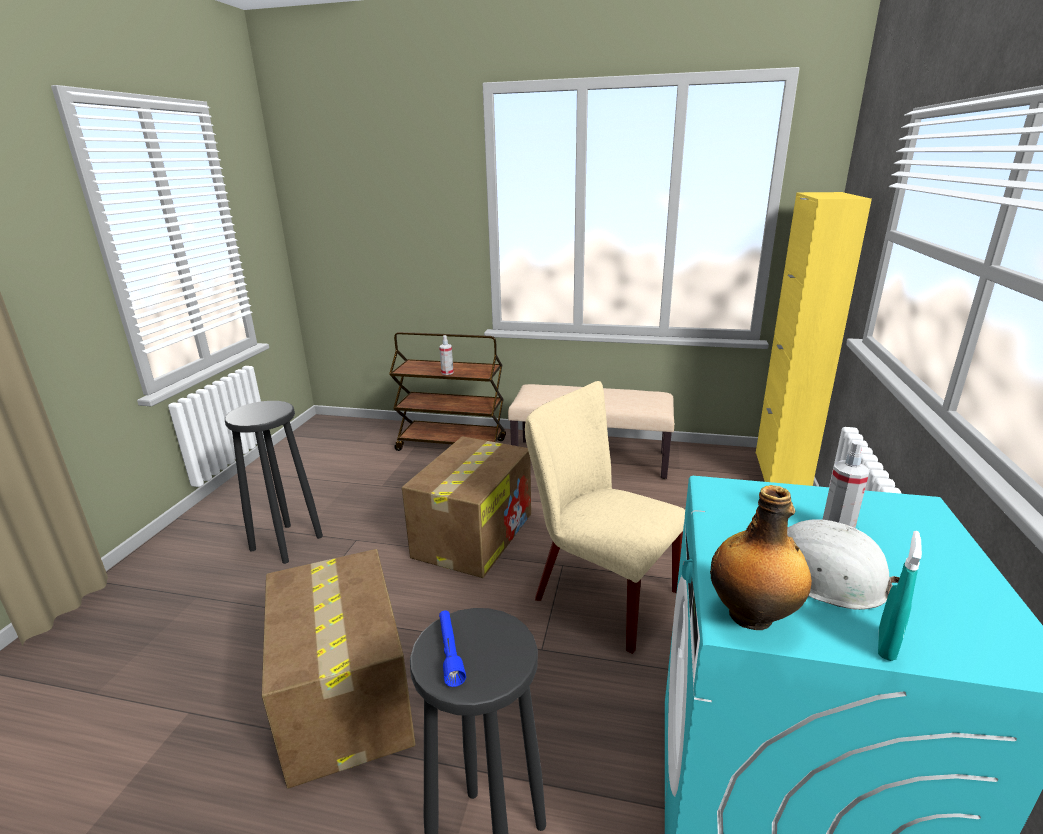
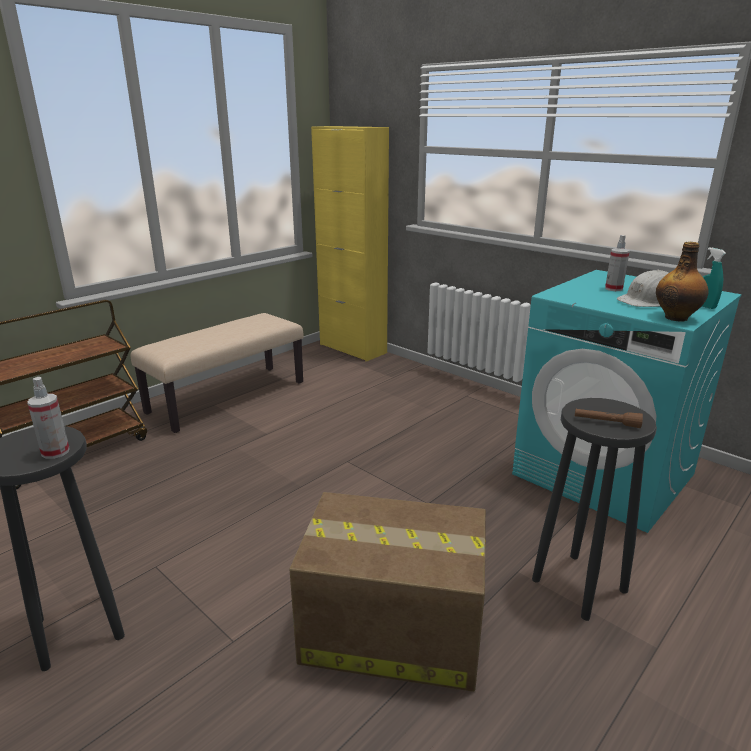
camera: 60 degrees left, 0 degrees up
(447, 373) = (67, 358): spray bottle -> spray bottle (55, 452)
(450, 652) = (606, 423): blue flashlight -> brown flashlight
(474, 534) = (251, 488): cardboard box -> none
(597, 592) = (393, 458): beige chair -> none

